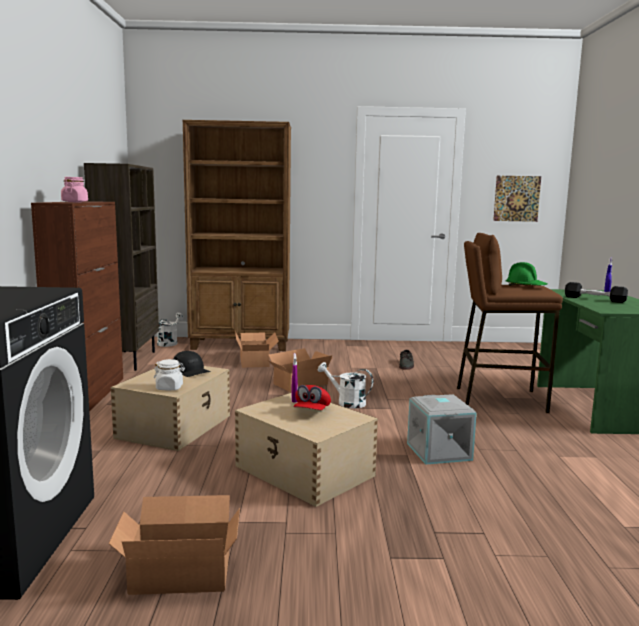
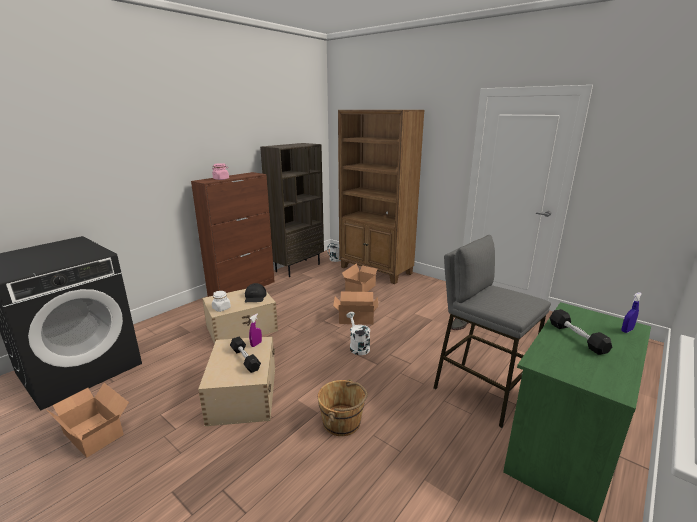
camera: 40 degrees right, 10 degrees up
(312, 411) = (245, 359): red cap -> black dumbbell
(440, 452) = (342, 422): grey storage box -> brown bucket
(499, 399) = (480, 391): brown stool -> grey stool
(517, 198) = (643, 184): picture -> none
(525, 286) = (510, 300): green hard hat -> none

